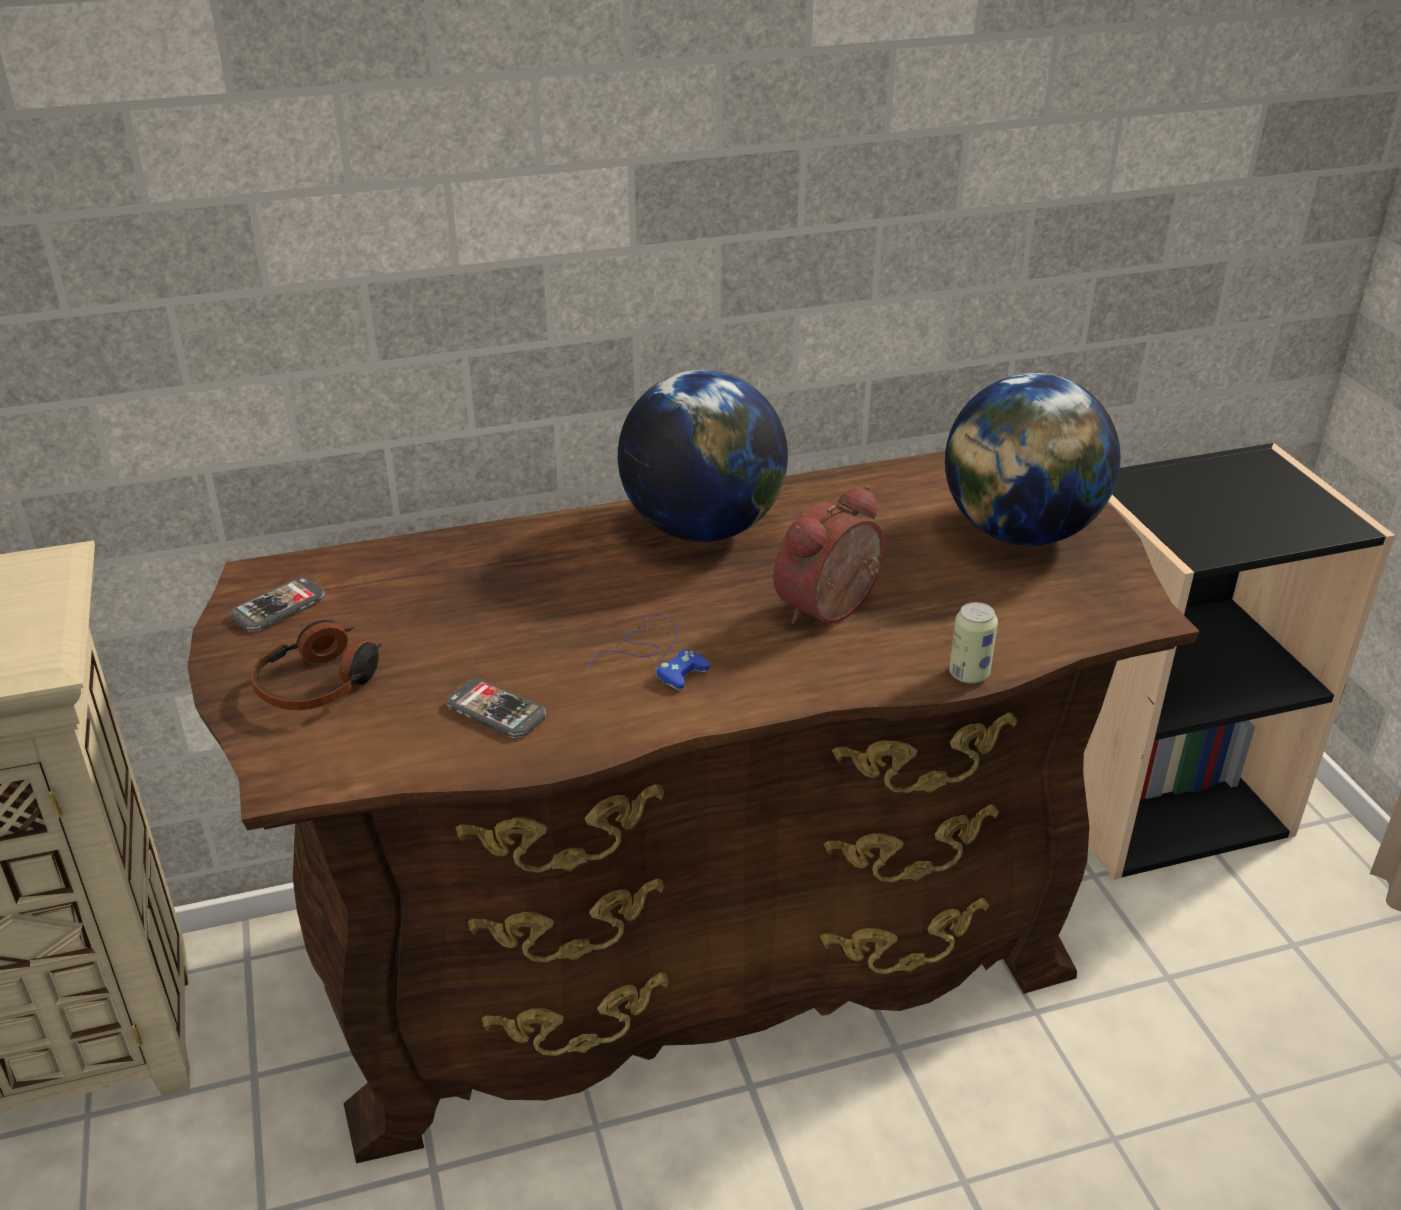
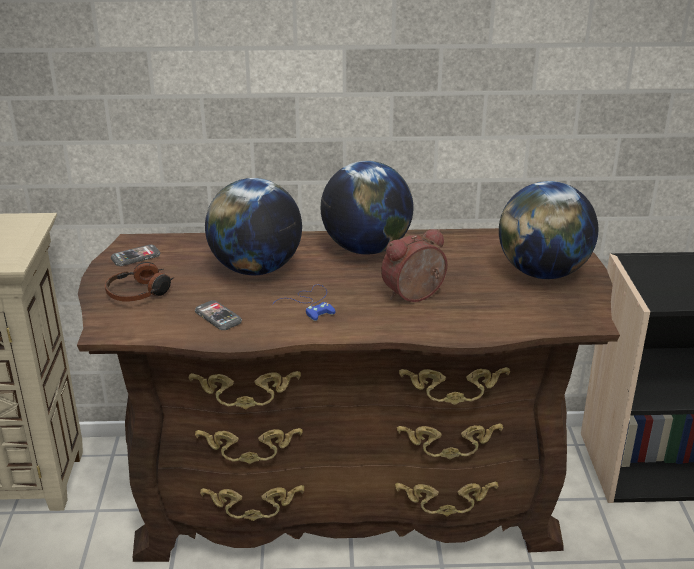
camera: 15 degrees right, 5 degrees down
(522, 599) = (256, 269): none -> globe
(969, 674) = (474, 336): can -> none

